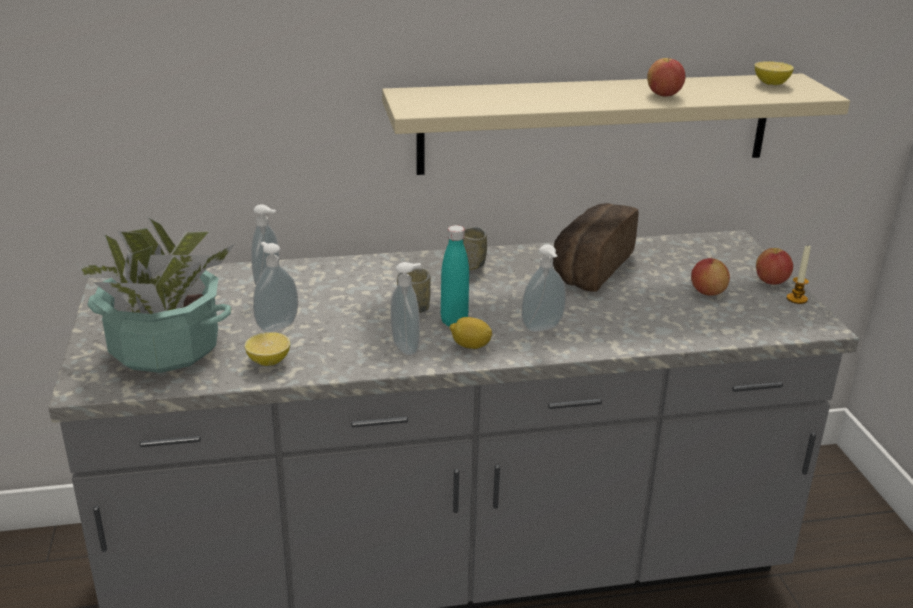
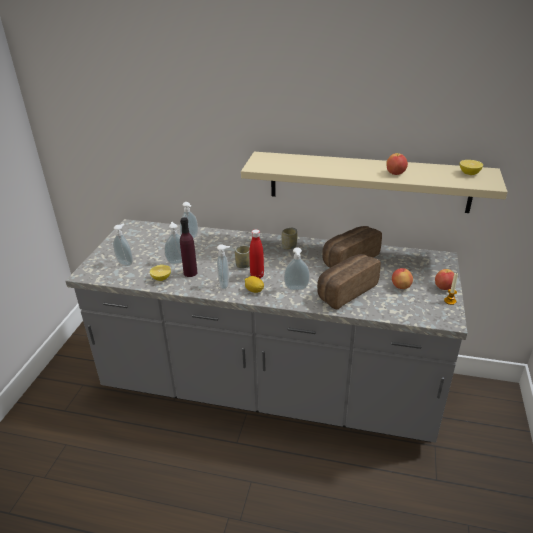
camera: 25 degrees right, 5 degrees up
(165, 348) = (126, 262): potted plant -> soap dispenser
(320, 341) = (190, 273): none -> purple bottle
(454, 322) = (257, 276): turquoise bottle -> red bottle
(626, 315) = (345, 290): none -> bread

